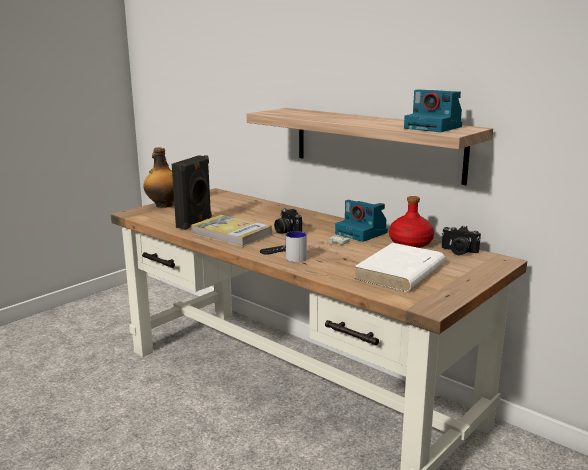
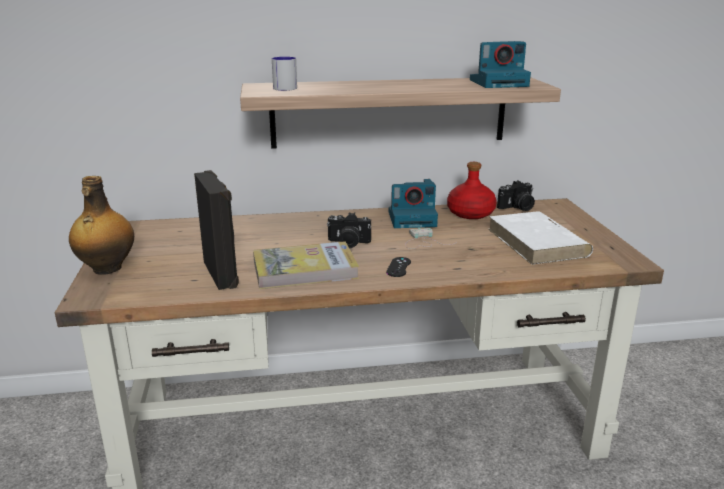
camera: 50 degrees left, 5 degrees up
(298, 257) = (436, 265): mug -> mug (283, 87)

